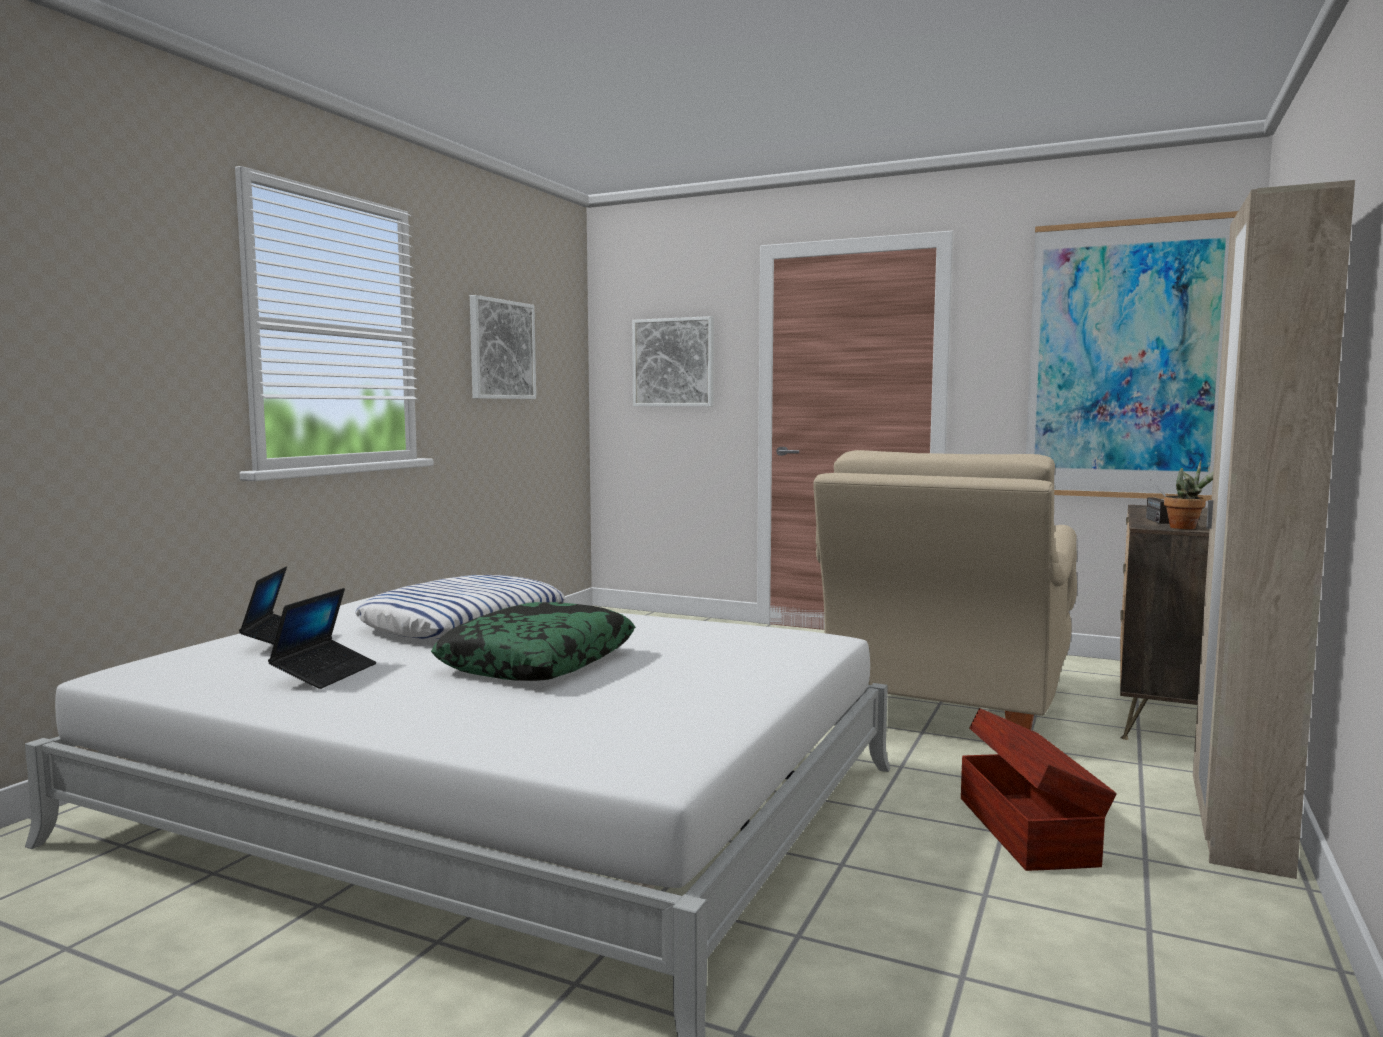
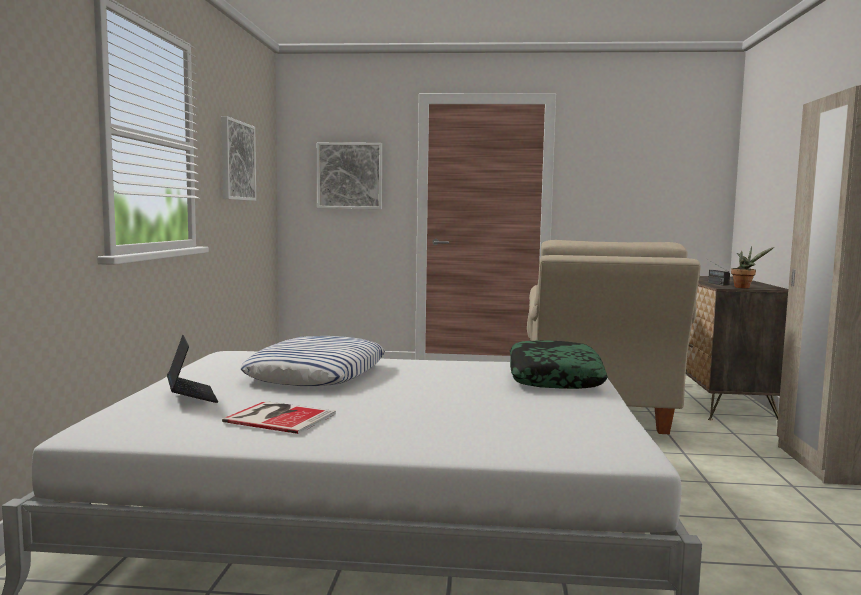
camera: 20 degrees left, 0 degrees up
(325, 673) = (279, 417): laptop -> book
(538, 661) = (425, 395): pillow -> pillow (553, 378)
(1027, 829) = (718, 478): brown storage box -> none
(1124, 361) = (662, 184): picture -> none

